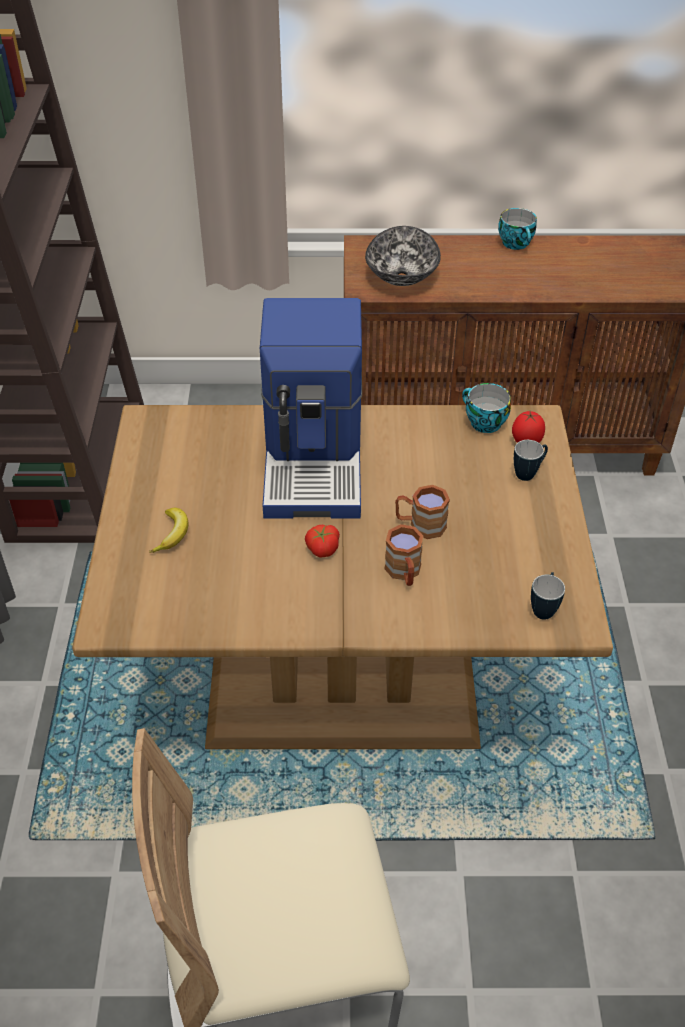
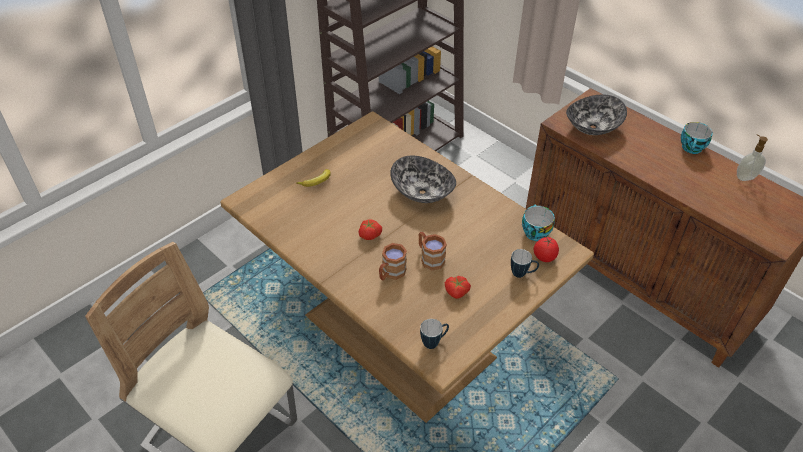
camera: 45 degrees right, 0 degrees up
(315, 459) = (423, 192): coffee machine -> bowl
(495, 540) = (456, 292): none -> tomato
(592, 244) = (745, 177): none -> soap dispenser

